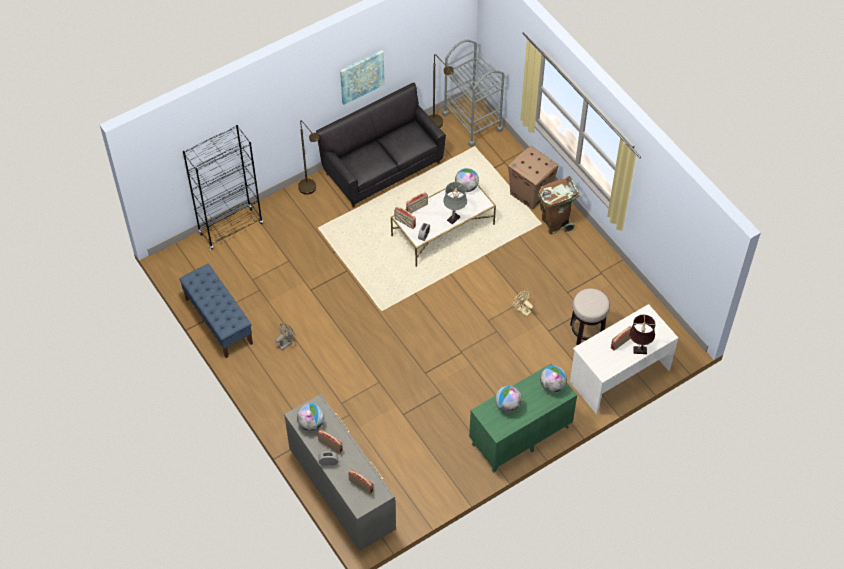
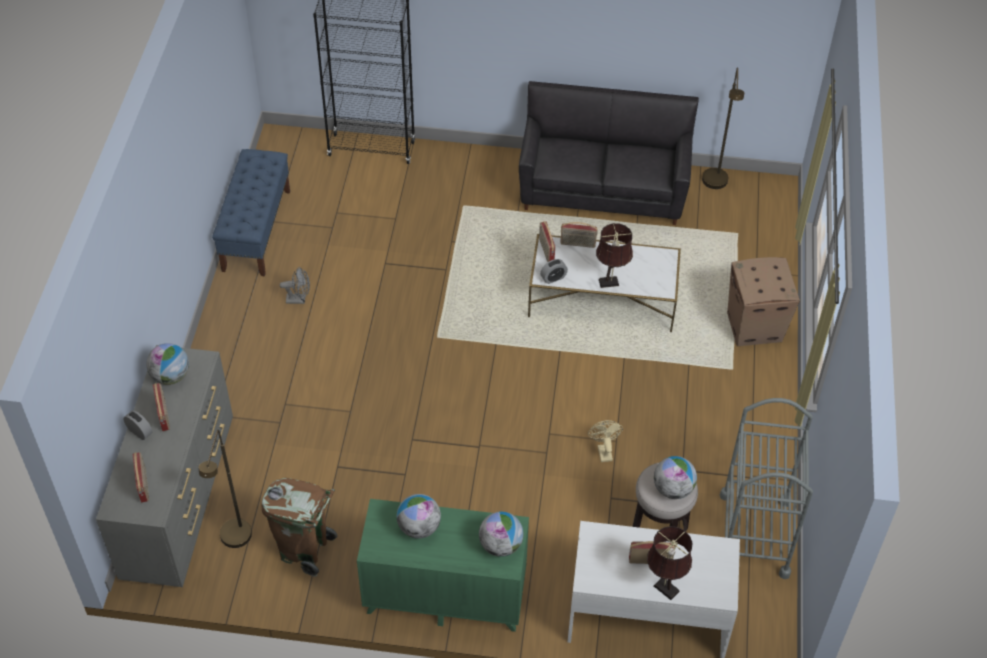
camera: 40 degrees right, 5 degrees down
(310, 190) = (497, 163): brown floor lamp -> brown floor lamp (235, 542)
(361, 76) = (617, 38): picture -> none
(454, 218) = (611, 282): grey table lamp -> brown table lamp
(466, 187) = (661, 258): globe -> globe (673, 489)
(472, 122) = (762, 206): grey cart -> grey cart (754, 534)
(555, 223) = (750, 380): brown trash can -> brown trash can (304, 550)

